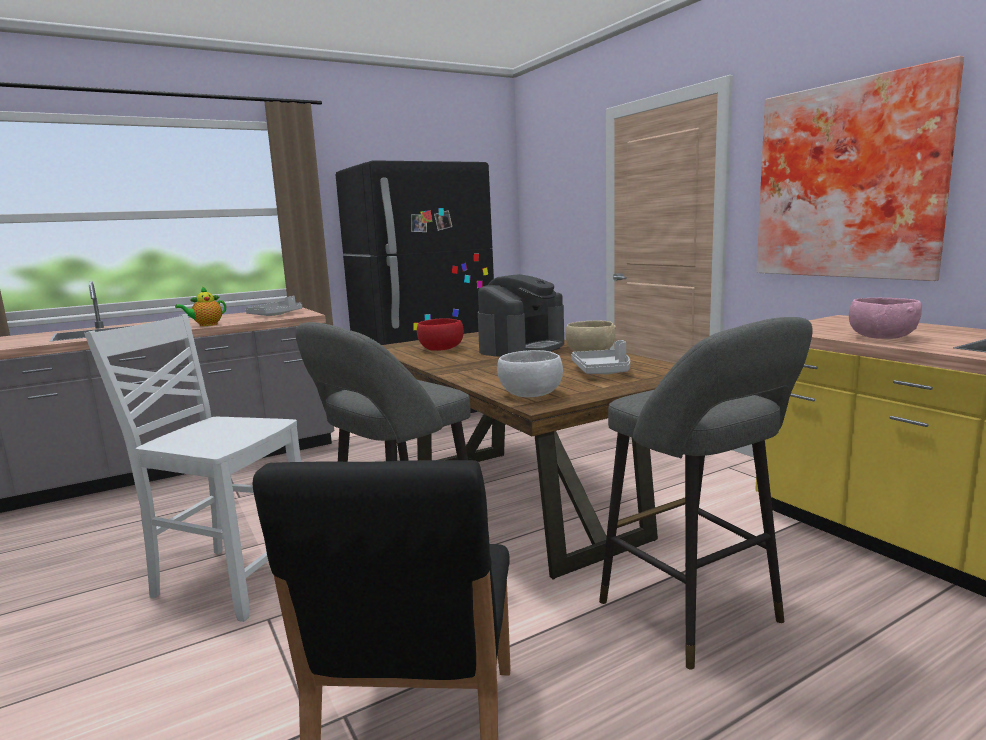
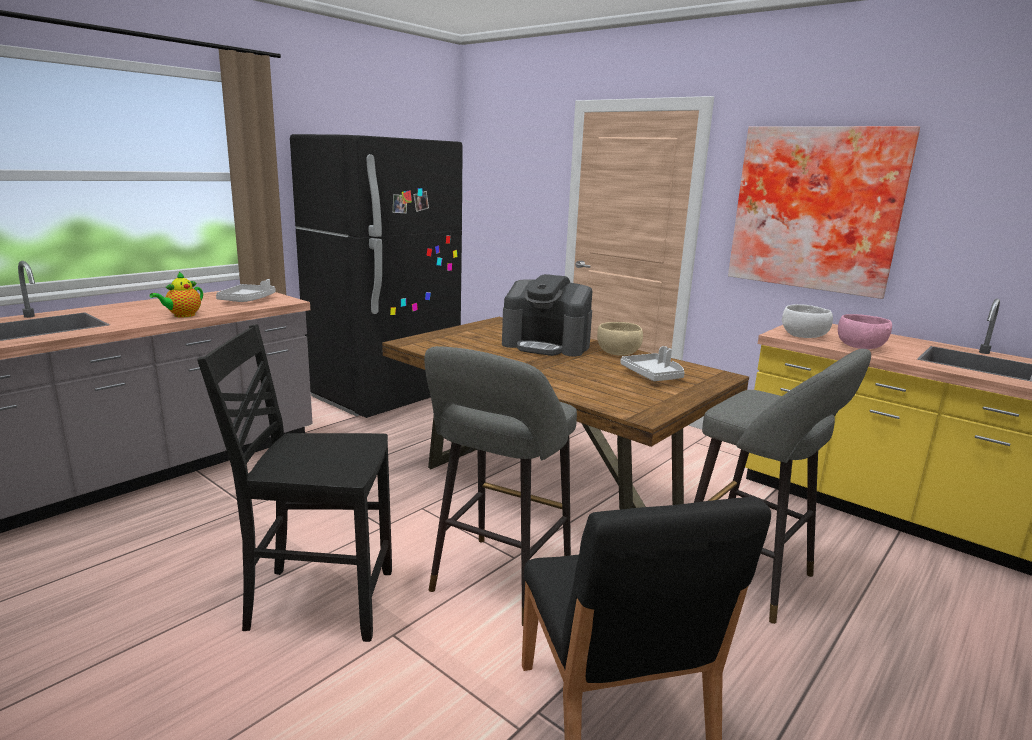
camera: 20 degrees left, 5 degrees up
(230, 580) = (318, 600): white chair -> black chair
(441, 349) = (468, 346): red bowl -> none
(522, 348) = (546, 345): coffee machine -> coffee machine turned 90 degrees clockwise
(531, 395) = (625, 405): white bowl -> white bowl (804, 336)

